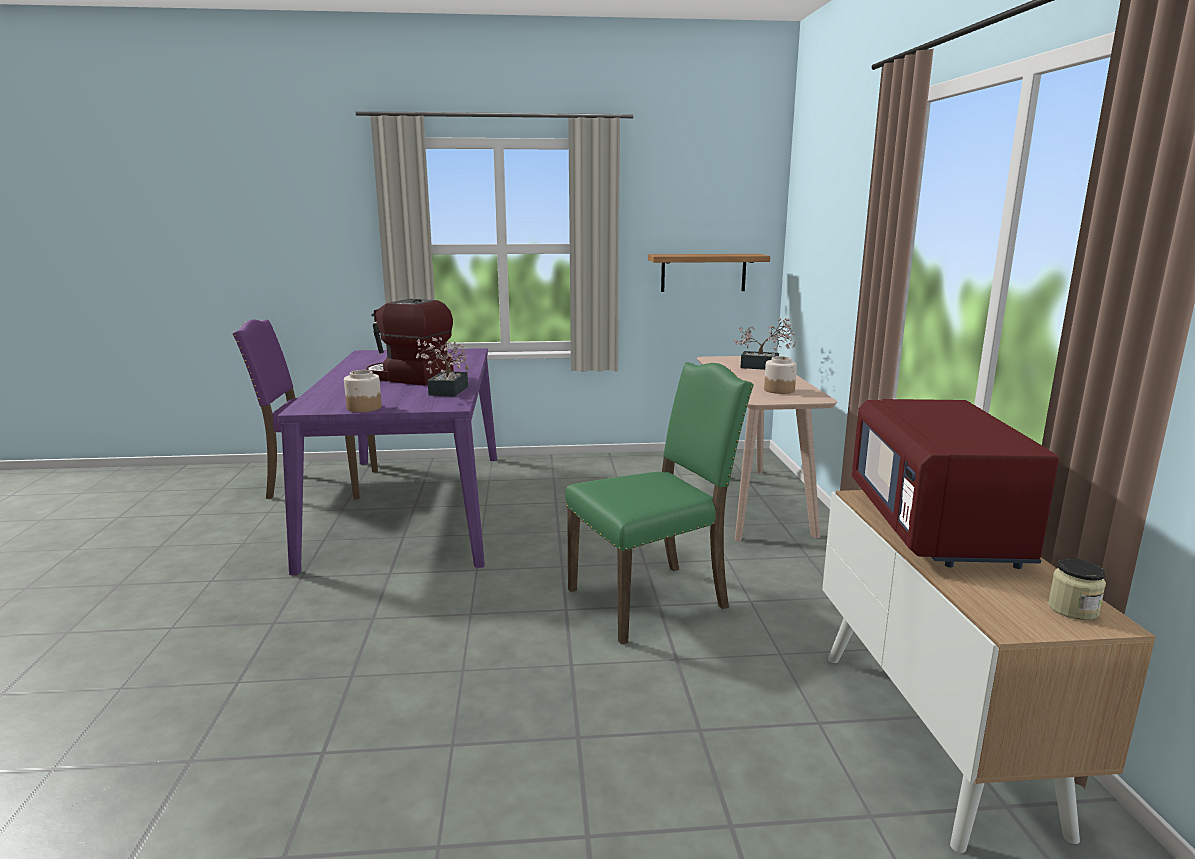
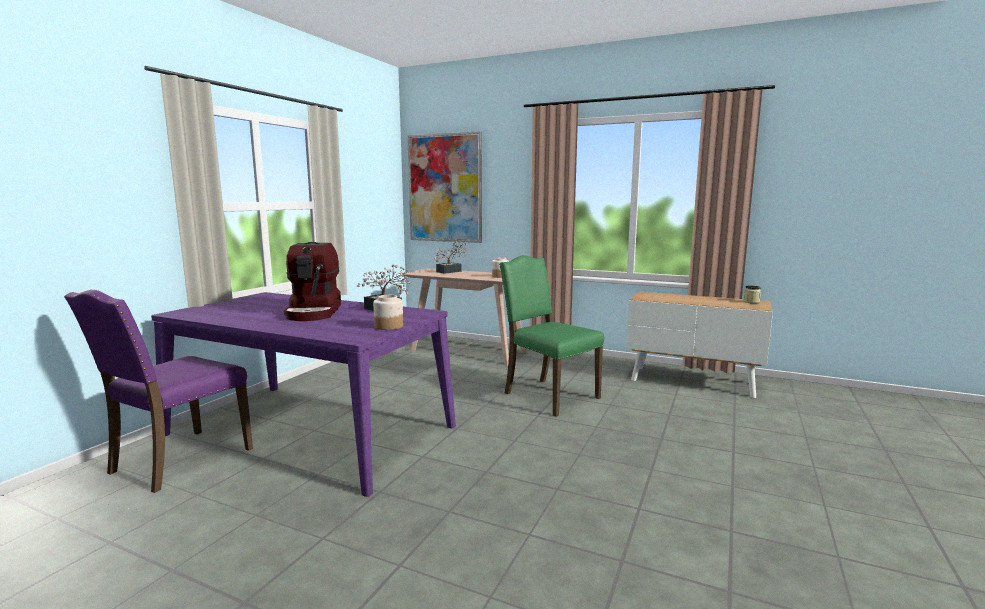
camera: 60 degrees left, 5 degrees down
(408, 377) = (315, 312): coffee machine -> coffee machine turned 60 degrees counterclockwise
(652, 599) = (548, 395): green chair -> green chair turned 45 degrees counterclockwise
(703, 272) = (373, 220): shelf -> none
(812, 226) = (445, 188): none -> picture
(935, 528) = (679, 298): red microwave -> none

